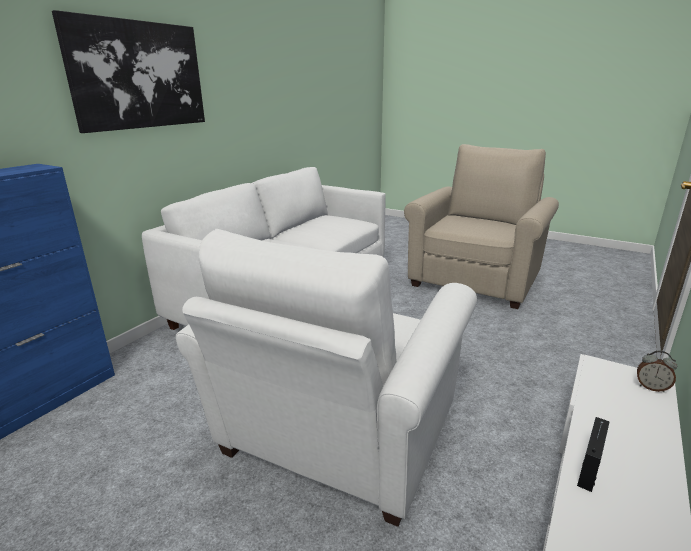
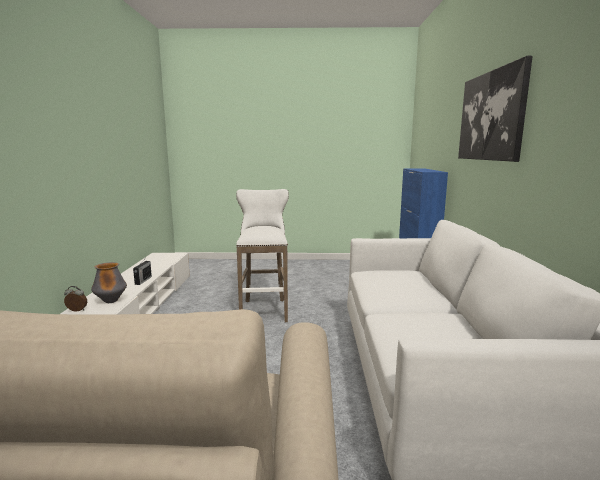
camera: 150 degrees right, 10 degrees down
(334, 439) = (264, 309): white armchair -> white stool
(610, 398) = (111, 301): none -> vase

